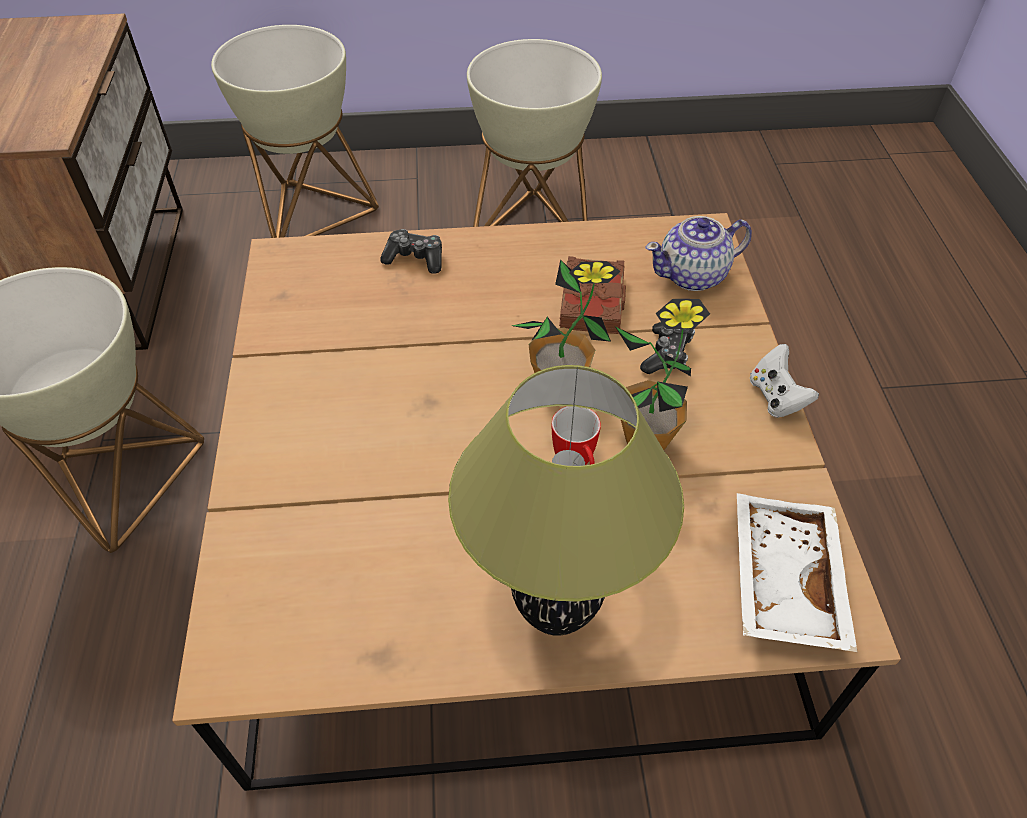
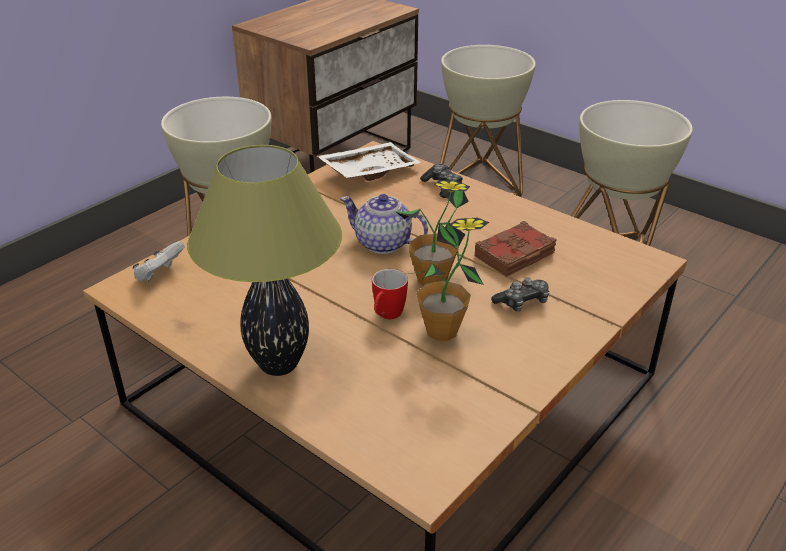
camera: 45 degrees right, 15 degrees down
(693, 275) = (605, 277): teapot -> teapot (383, 244)
(776, 397) = (561, 362): white game controller -> white game controller (159, 274)
(781, 579) = (418, 438): white tray -> white tray (368, 171)

